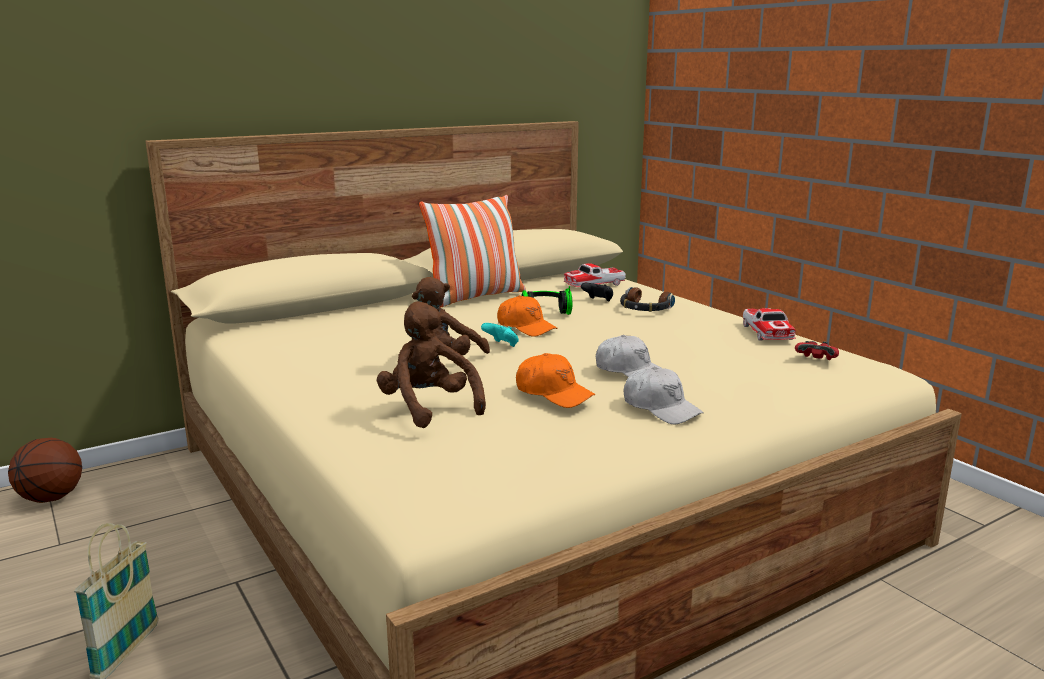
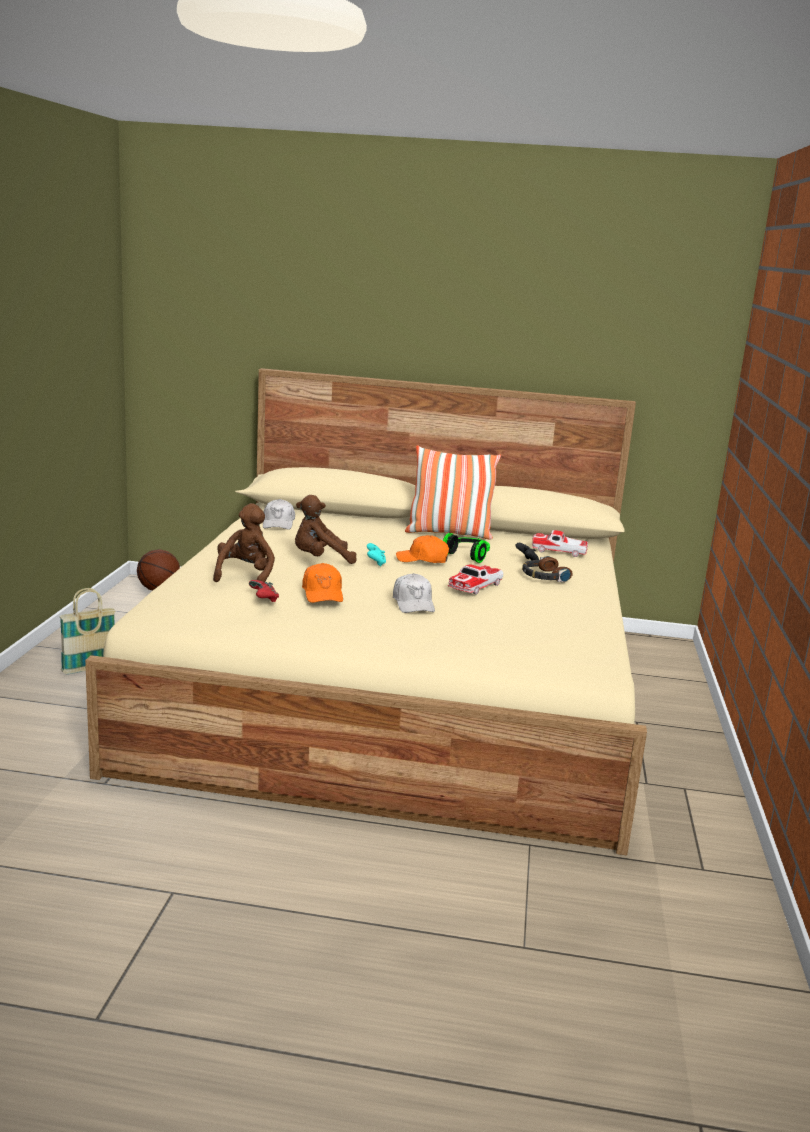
camera: 40 degrees right, 0 degrees up
(526, 327) = (422, 559): orange cap -> orange cap turned 105 degrees clockwise
(661, 408) = (370, 625): white cap -> white cap (278, 523)
(767, 332) = (587, 620): toy car -> toy car (475, 586)
(816, 360) = (562, 645): red game controller -> red game controller (264, 599)

